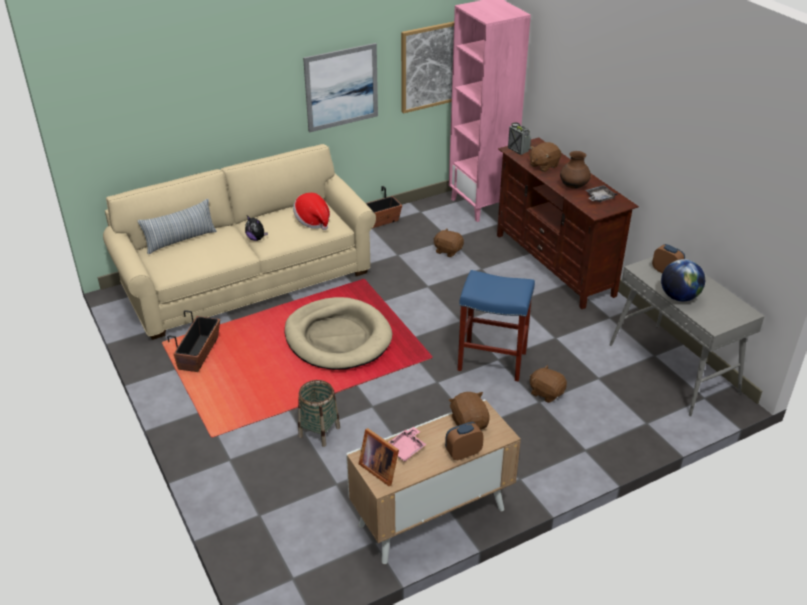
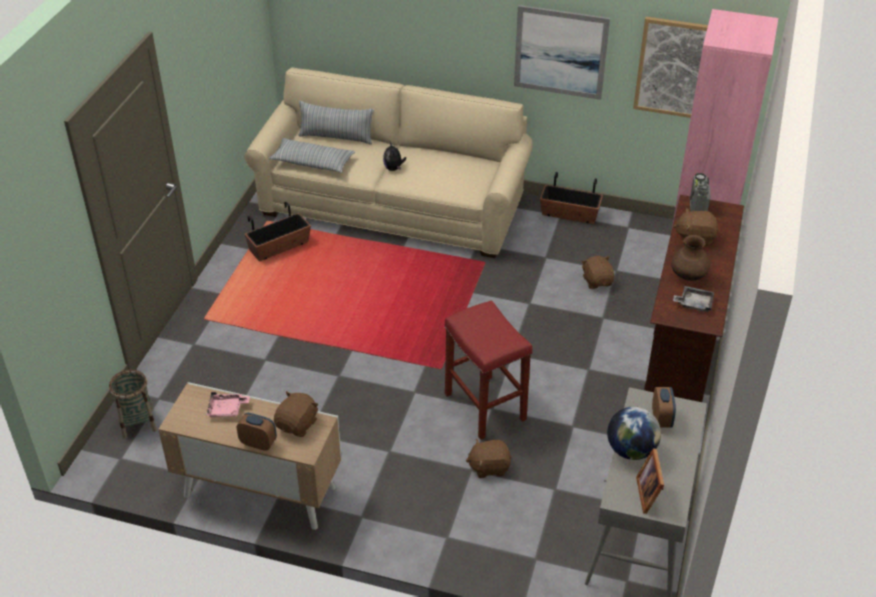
camera: 45 degrees right, 5 degrees up
(187, 265) = (312, 162): none -> pillow
(313, 221) = (457, 178): hat -> none
(319, 432) = (275, 367): basket -> basket (137, 423)
(338, 337) = (392, 301): beige dog bed -> none
(379, 468) = (190, 410): picture frame -> picture frame (650, 493)
(491, 361) = (484, 406): blue stool -> red stool
(546, 393) = (489, 467): brown plush toy -> brown plush toy turned 90 degrees counterclockwise

